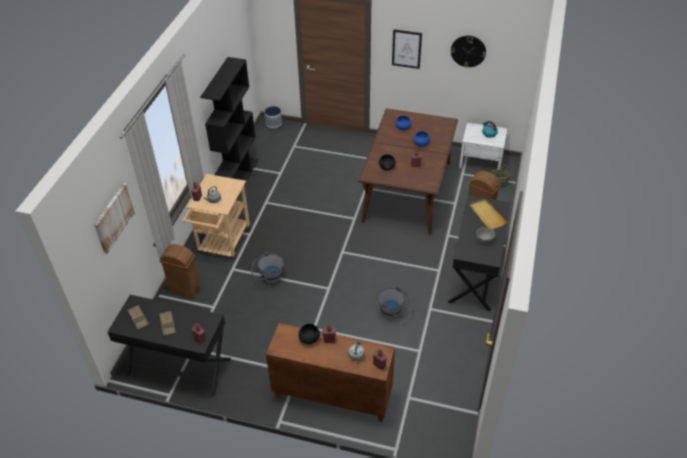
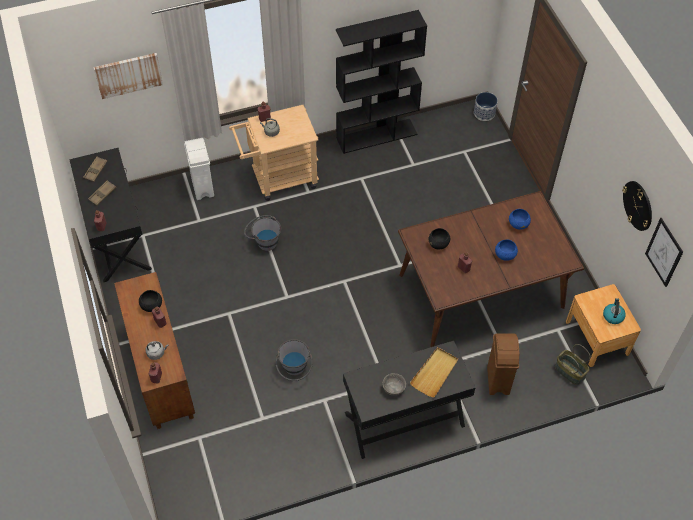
camera: 55 degrees right, 10 degrees up
(185, 290) = (203, 187): brown trash can -> white trash can
(406, 49) = (595, 147): picture -> picture (664, 252)
(481, 161) = (597, 337): white nightstand -> brown nightstand

